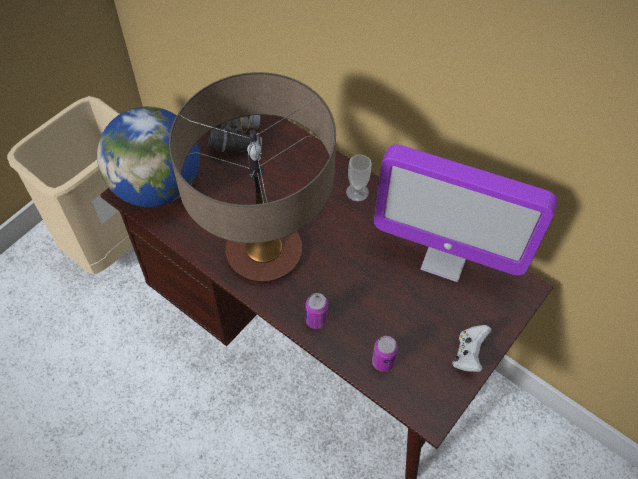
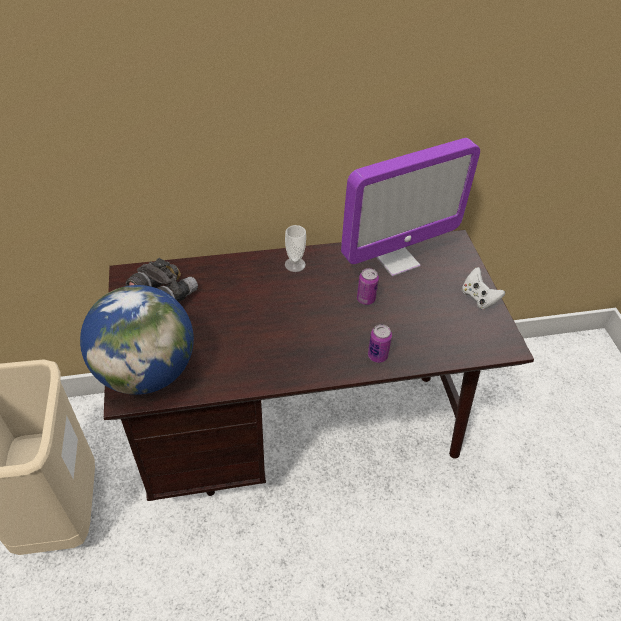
camera: 50 degrees left, 10 degrees down
(264, 252) = (288, 347): table lamp -> none
(383, 362) = (445, 343): can -> can (366, 299)

